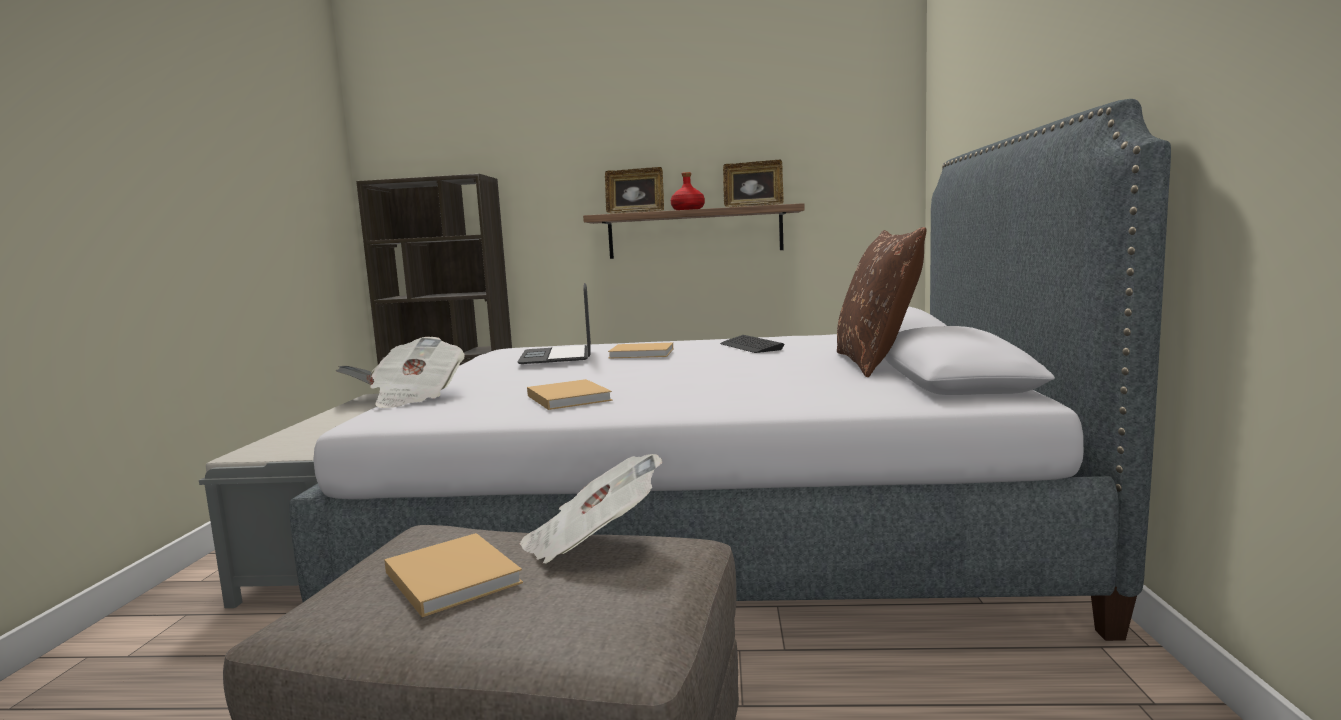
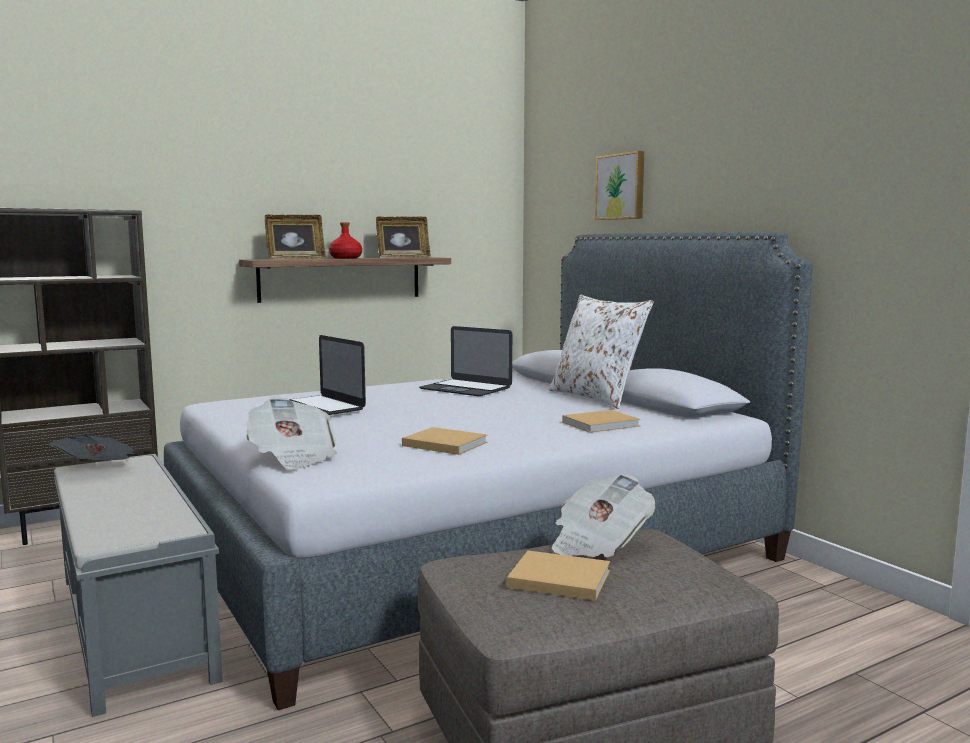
camera: 35 degrees left, 0 degrees up
(643, 353) = (394, 400): beige book -> beige book (602, 424)
(750, 346) = (465, 388): keyboard -> laptop
(876, 363) = (597, 397): brown pillow -> white pillow
(992, 86) = (621, 186): none -> picture

